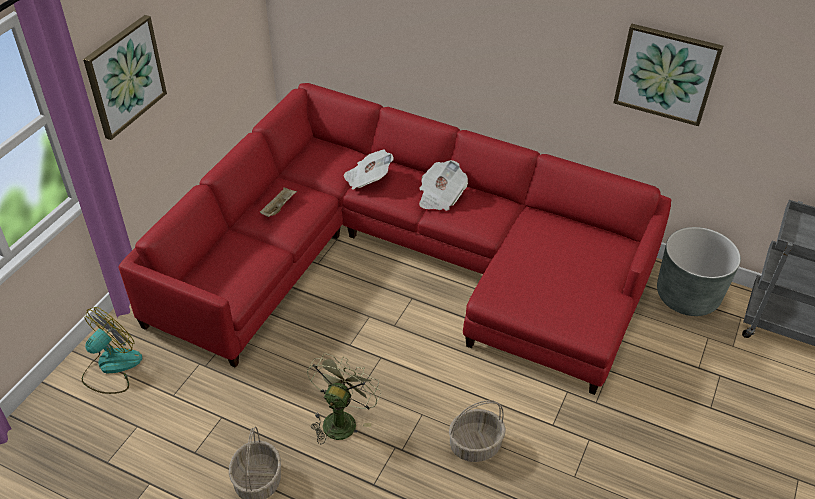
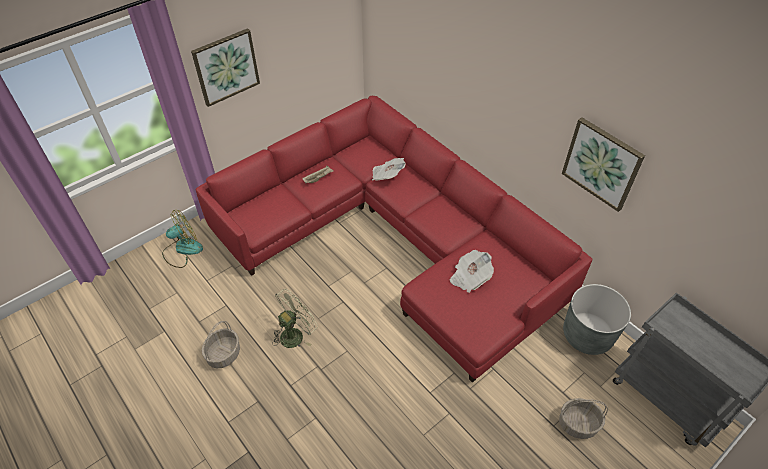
camera: 25 degrees right, 5 degrees up
(440, 197) = (428, 203): newspaper -> newspaper (469, 277)
(475, 445) = (369, 385): basket -> basket (578, 424)

